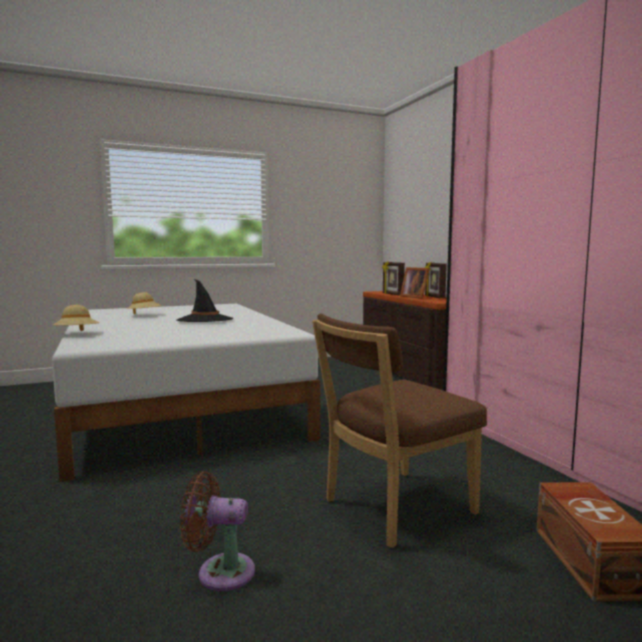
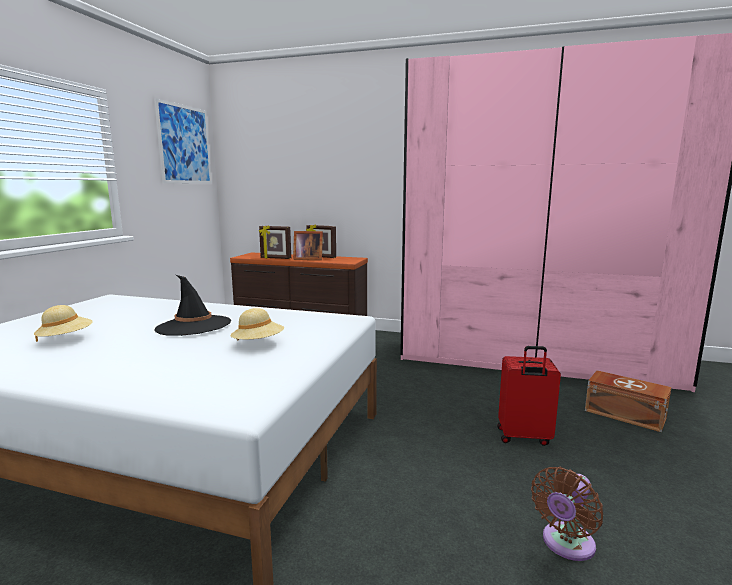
camera: 50 degrees left, 5 degrees up
(77, 334) = (125, 396): beige hat -> beige hat (258, 344)
(345, 190) = (184, 144): none -> picture
(393, 509) = (523, 437): brown chair -> red suitcase

